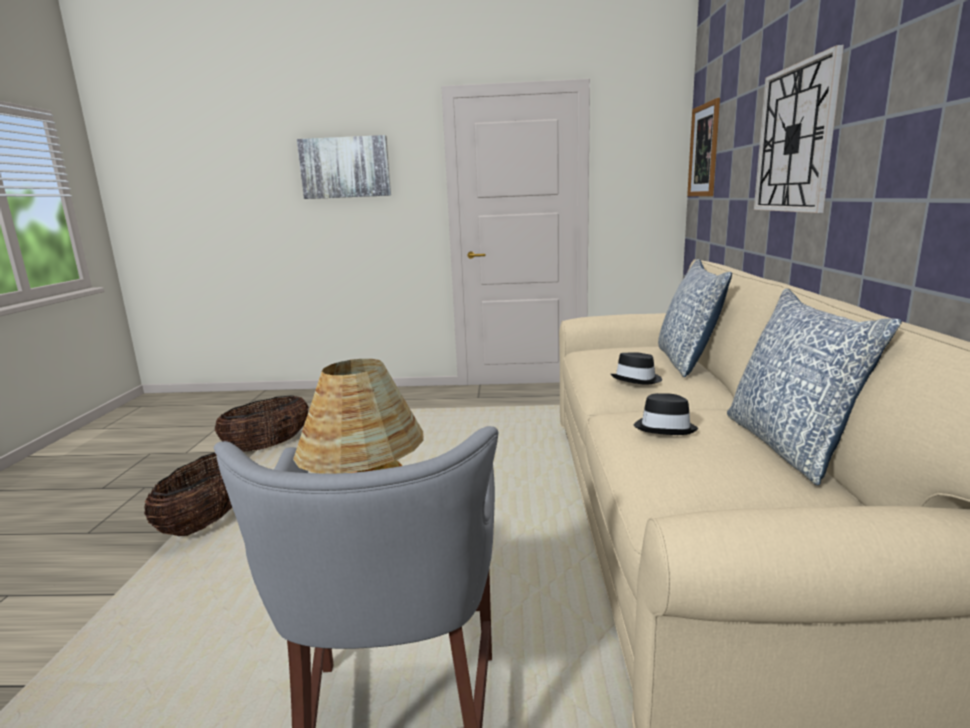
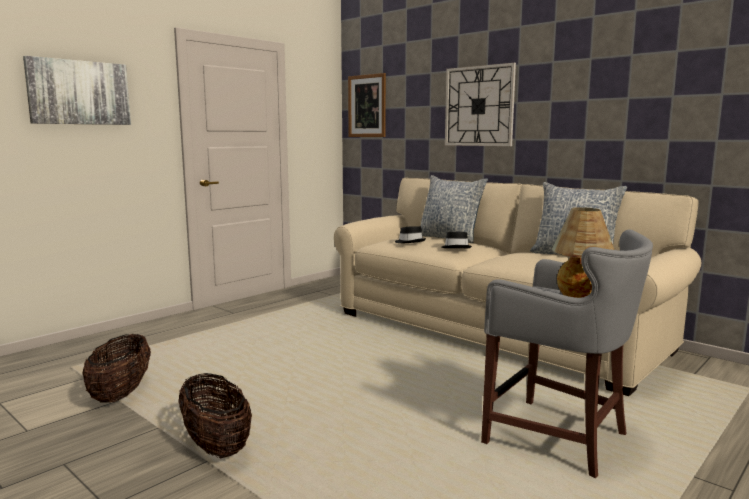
camera: 50 degrees left, 5 degrees down
(665, 427) = (526, 259): black hat -> black hat (410, 242)

